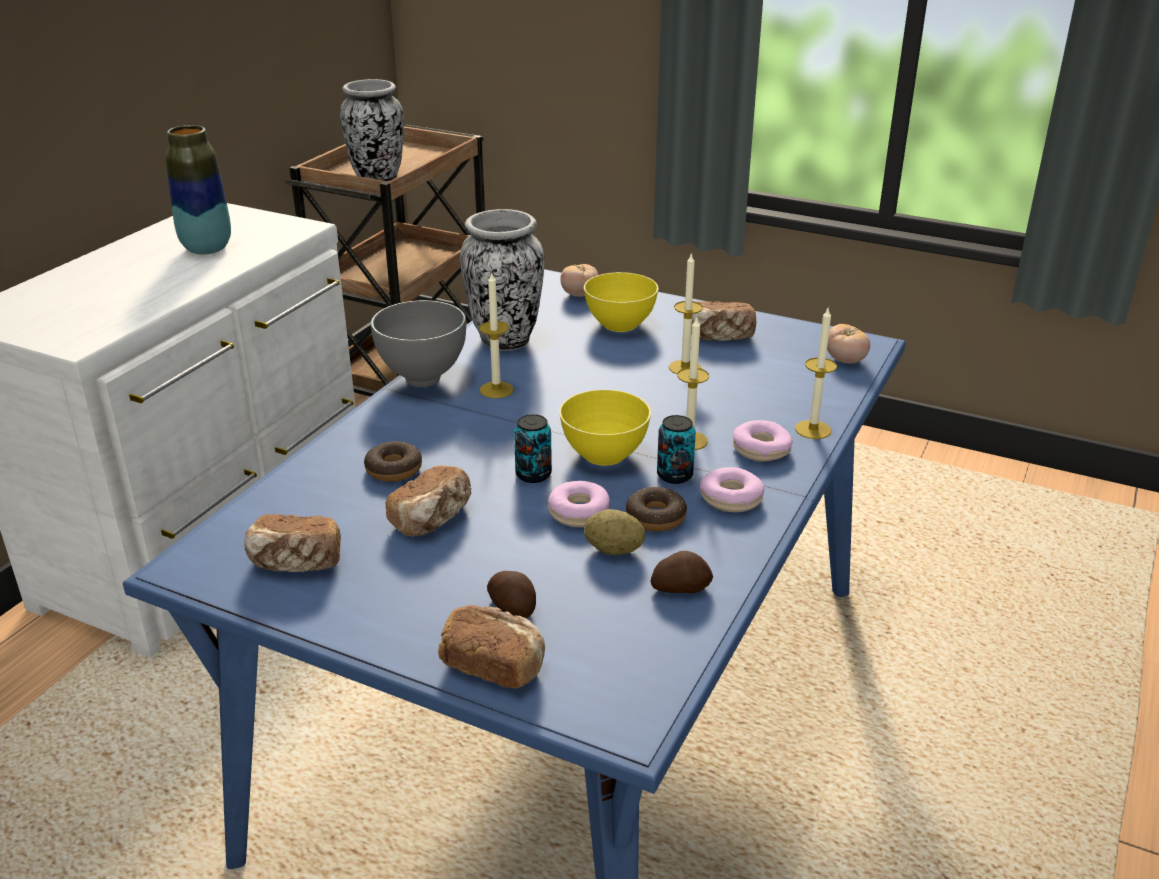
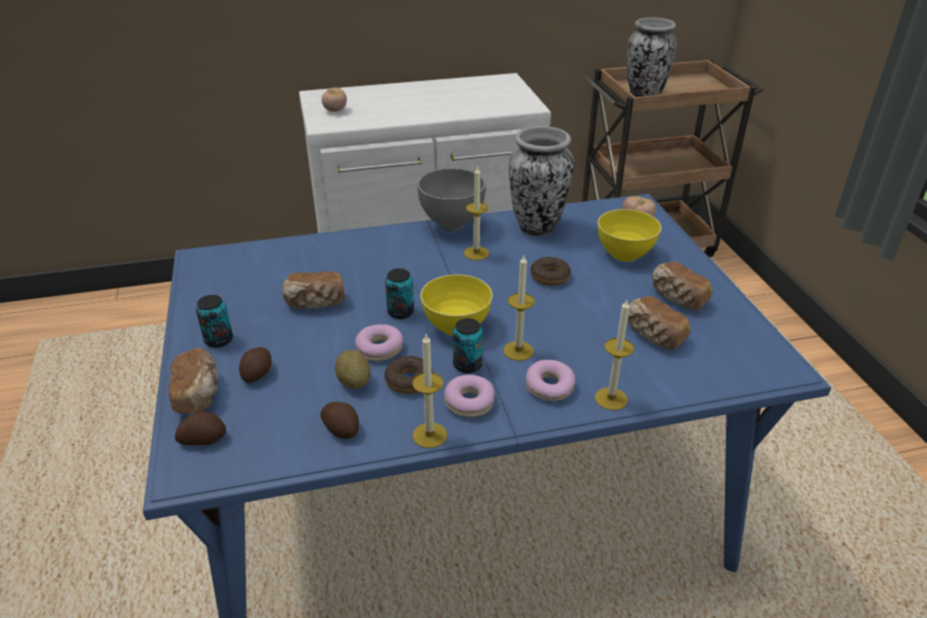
camera: 50 degrees right, 5 degrees up
(207, 248) = (462, 100): vase -> none
(296, 563) = (232, 285): bread -> bread (653, 335)
(394, 469) = (349, 266): donut -> donut (550, 277)
(404, 613) = (219, 340): none -> can
(583, 689) = (203, 439): none -> potato
(685, 368) = (610, 304): candle -> candle (429, 435)
(845, 360) = (739, 369): tomato -> tomato (335, 110)

